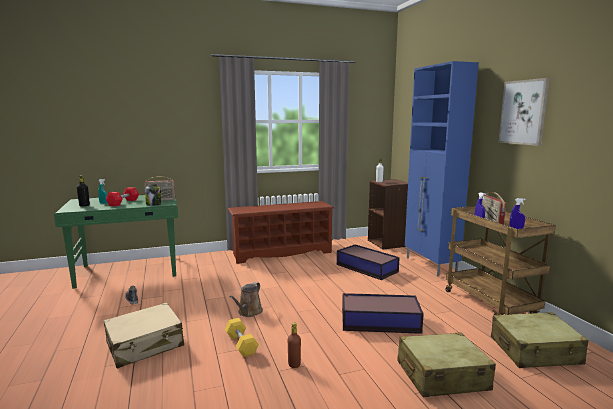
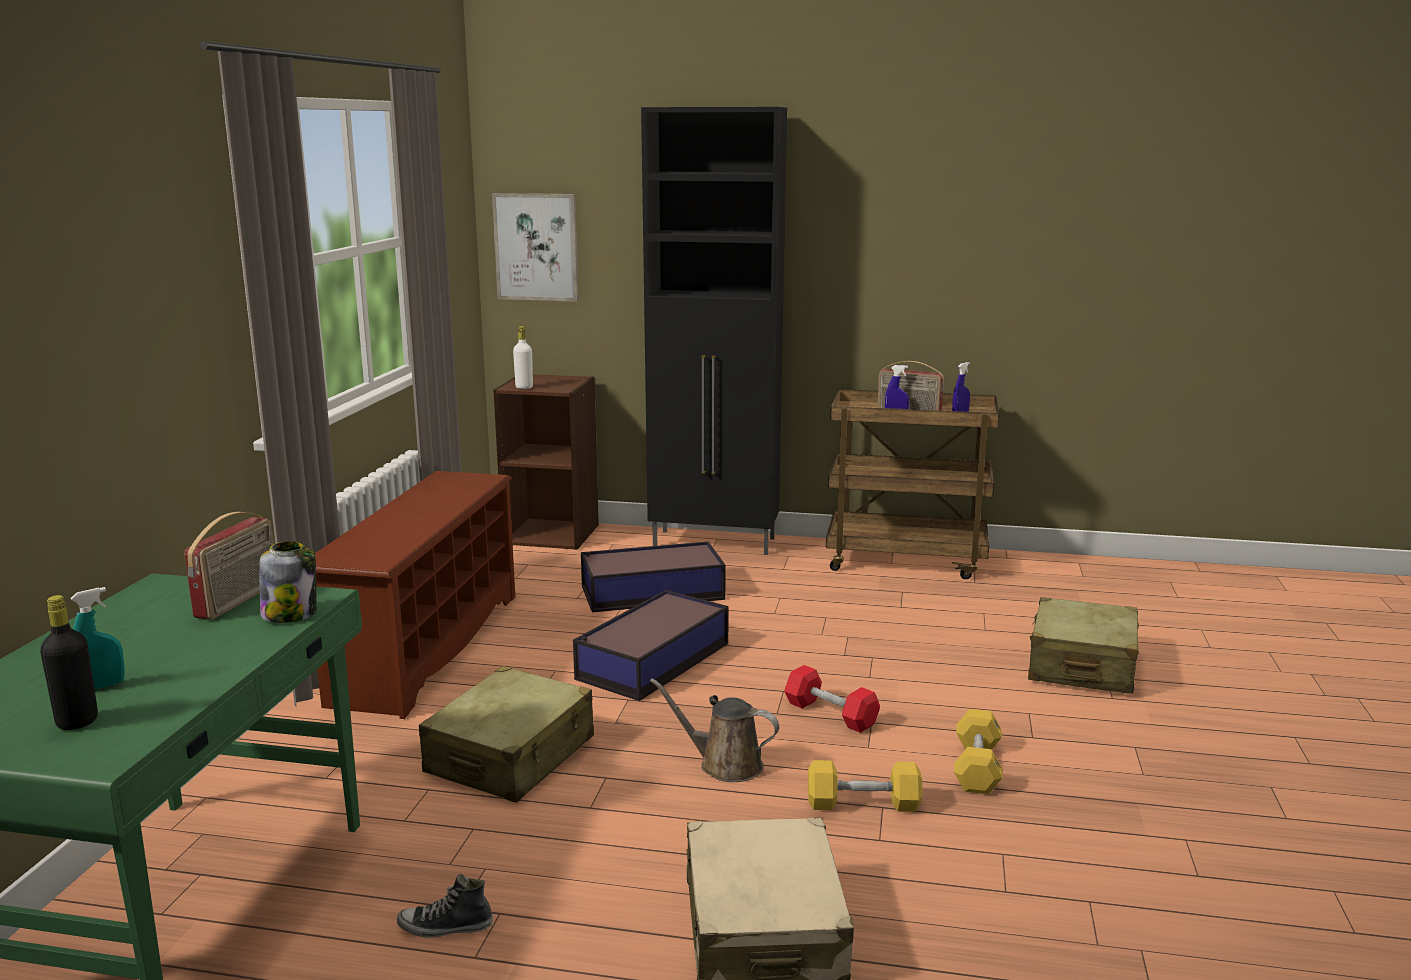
camera: 60 degrees left, 5 degrees up
(123, 202) = (160, 654): red dumbbell -> red dumbbell (831, 714)
(249, 312) = (725, 765): brown watering can -> brown watering can turned 150 degrees clockwise
(294, 364) = (977, 767): brown bottle -> yellow dumbbell
(378, 321) = (887, 654): storage box -> storage box (651, 661)
(430, 265) = (715, 543): blue cabinet -> black cabinet
(523, 112) = (901, 211): picture -> picture (536, 247)
(535, 351) = (1057, 589): beige suitcase -> beige suitcase (511, 756)

